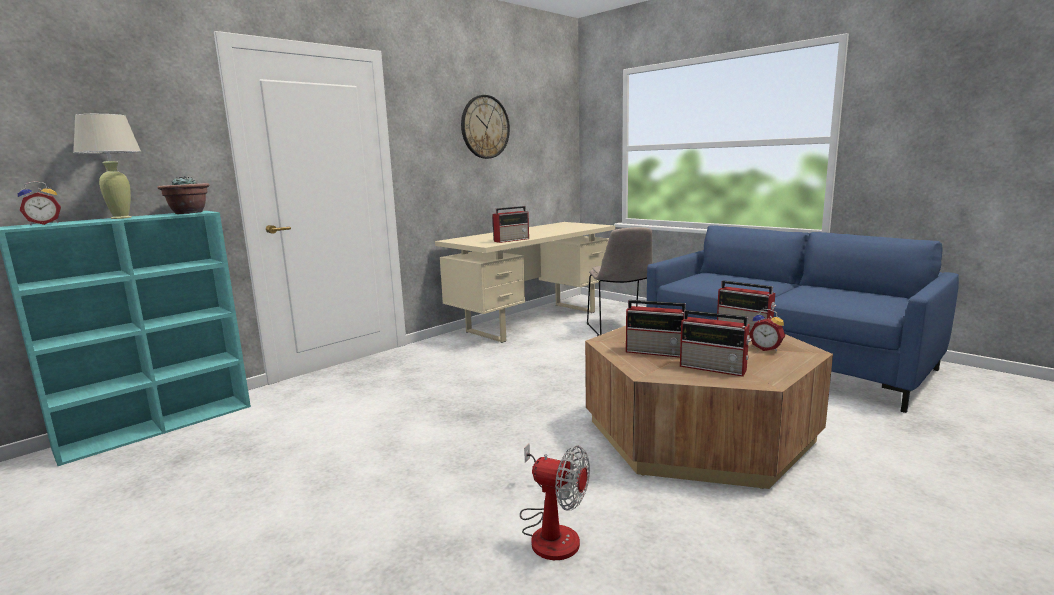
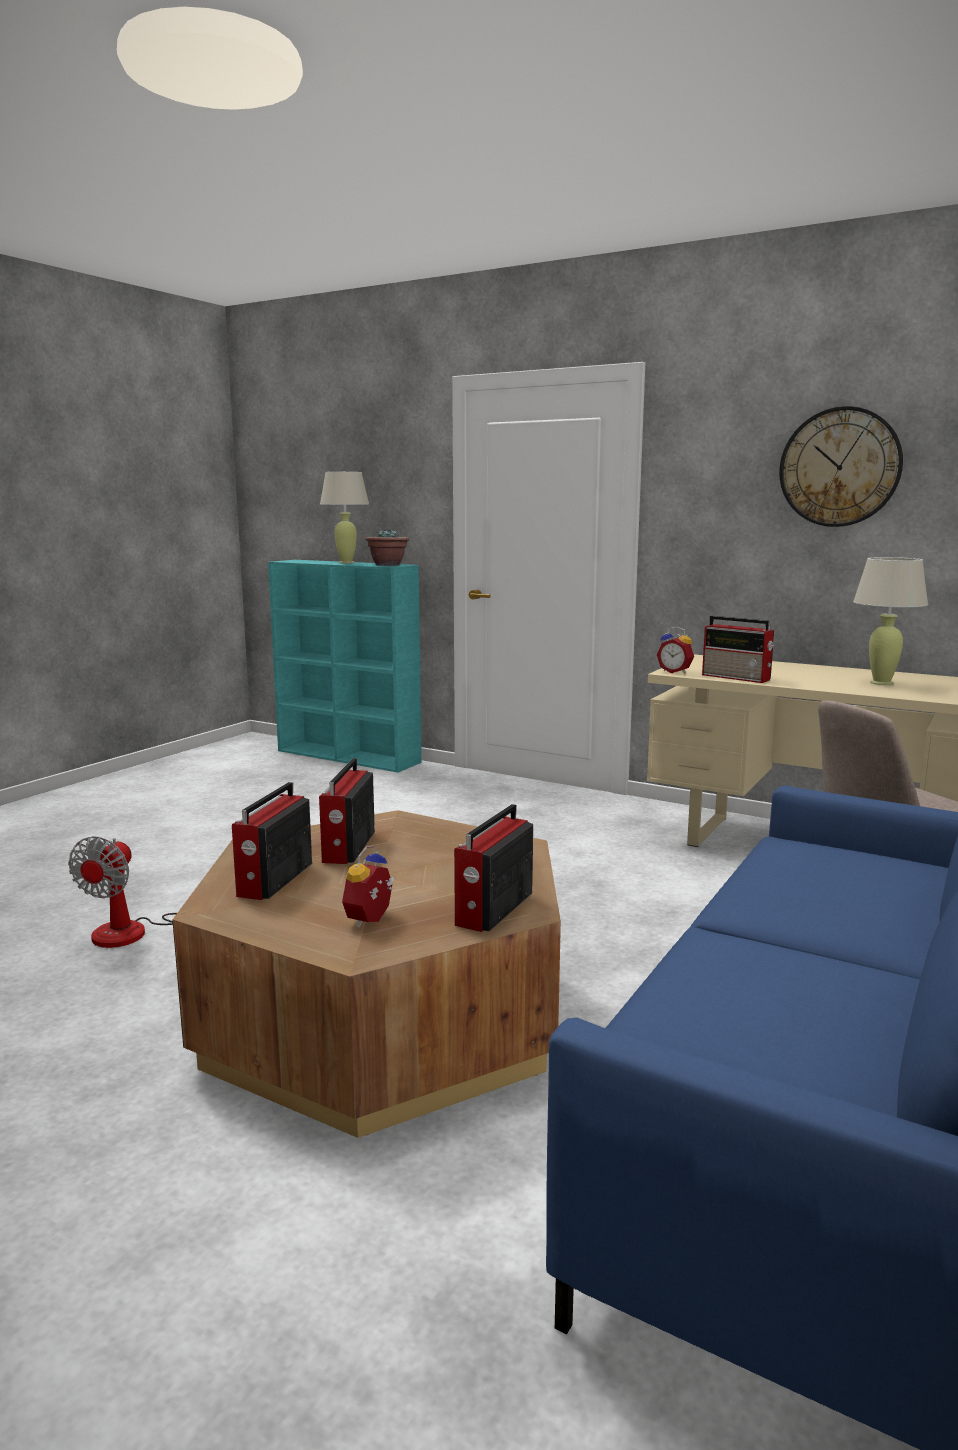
camera: 75 degrees right, 0 degrees up
(44, 224) = (305, 561): alarm clock -> alarm clock (675, 672)
(543, 230) = (882, 683): none -> beige table lamp

